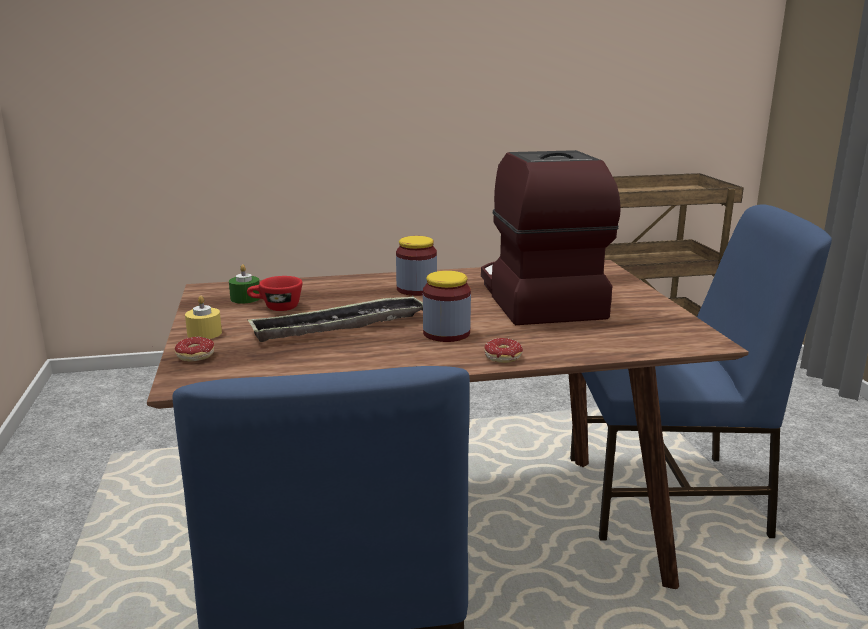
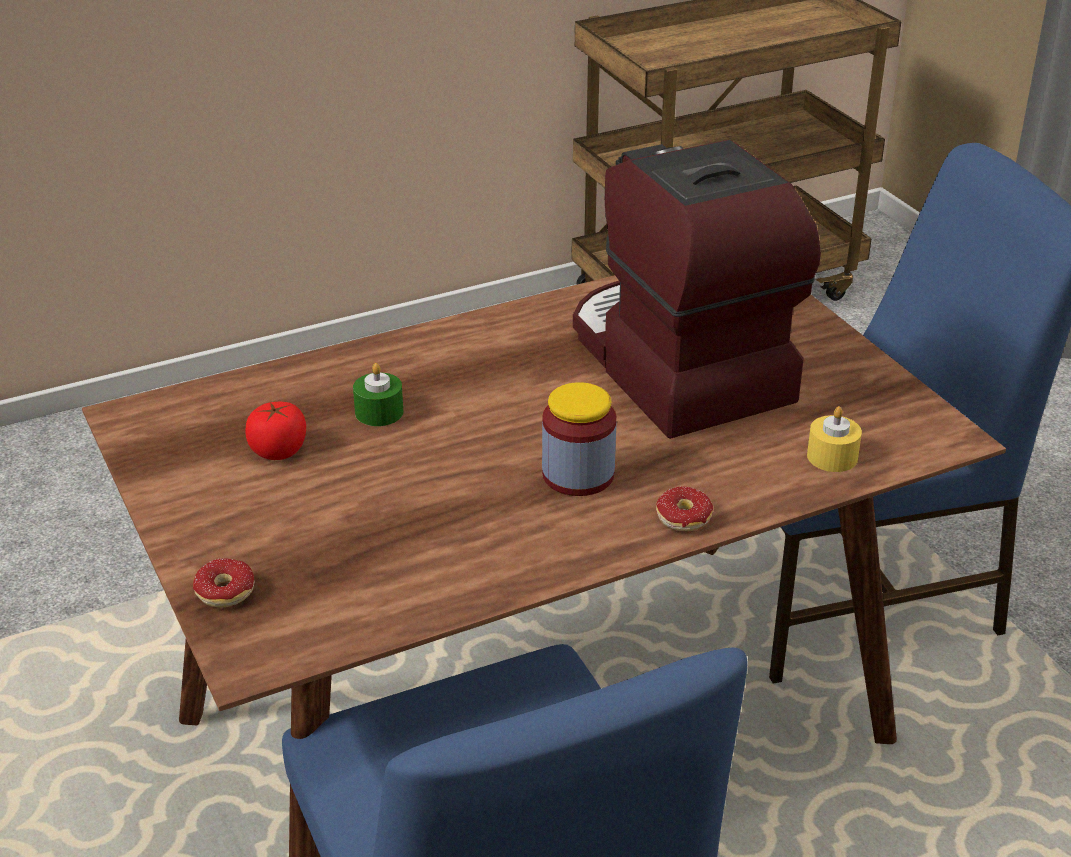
camera: 15 degrees left, 15 degrees up
(204, 333) = (203, 535): yellow candle -> yellow candle (832, 457)
(245, 298) = (212, 434): green candle -> green candle (379, 412)
(276, 308) = (278, 451): red cup -> tomato
(339, 327) = (408, 484): tray -> none
(416, 289) = (479, 368): jar -> none

